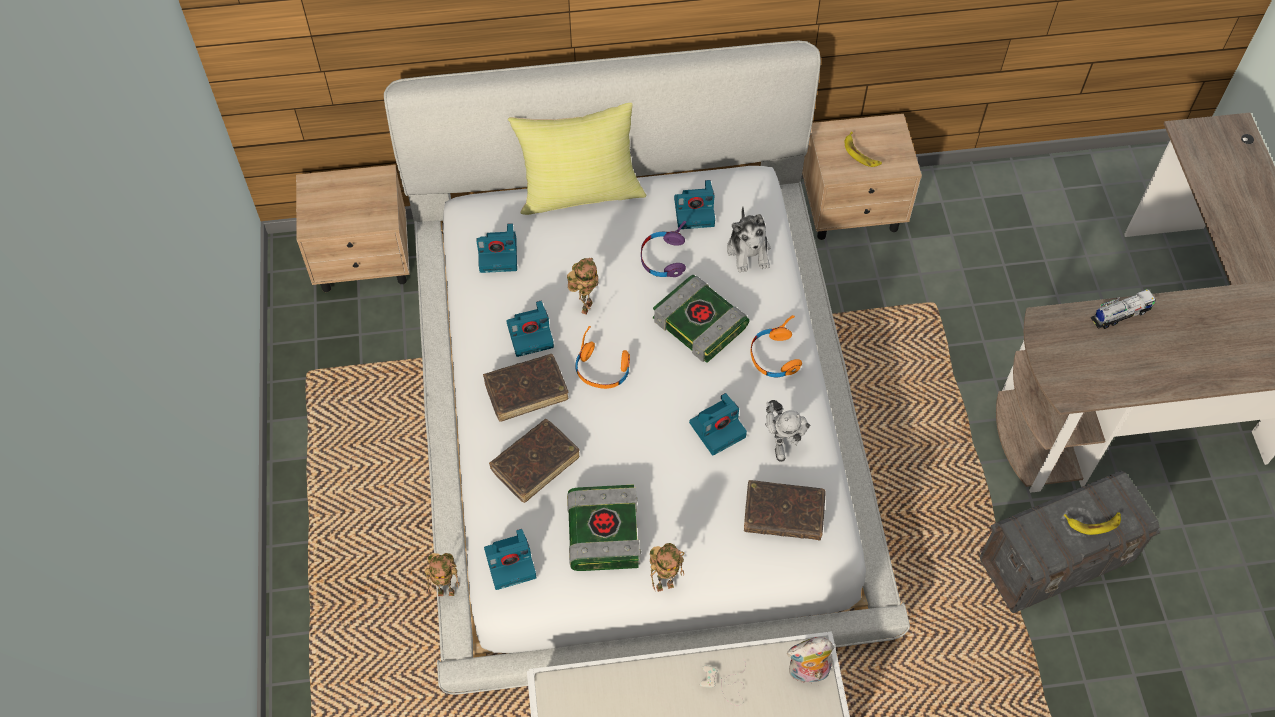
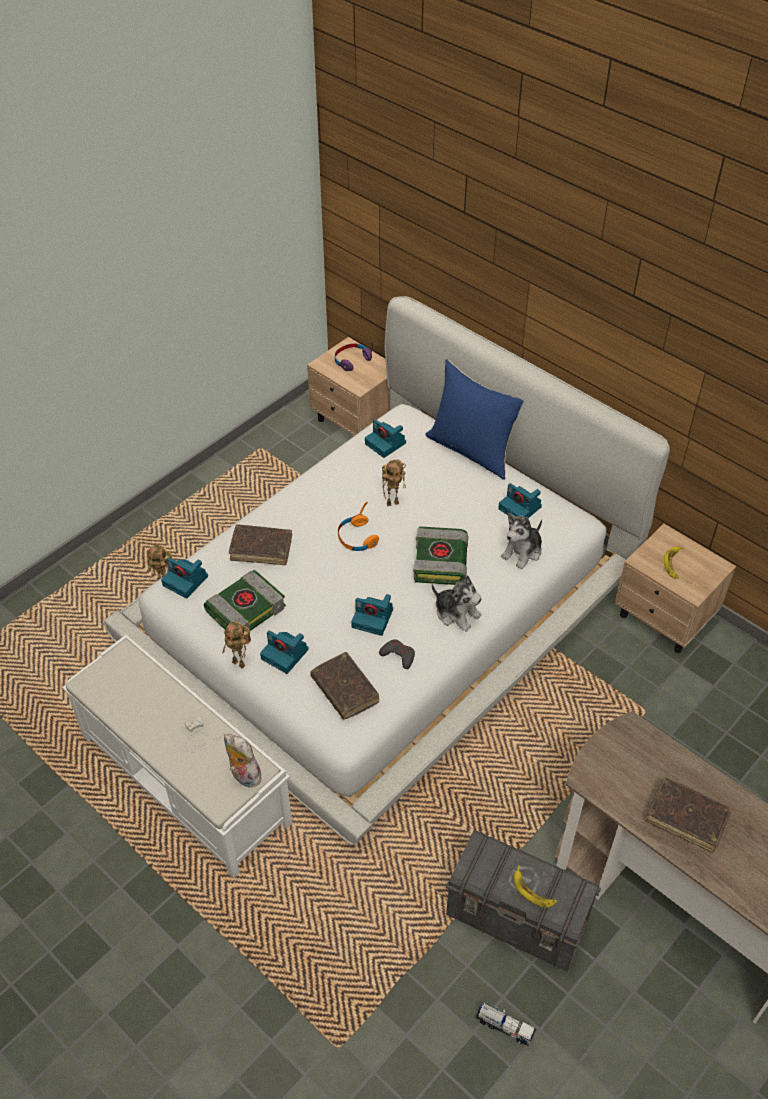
camera: 50 degrees right, 10 degrees down
(526, 391) = (306, 514): brown book -> brown book (686, 818)
(531, 334) = (347, 491): camera -> camera (286, 654)
(580, 192) = (472, 450): yellow pillow -> blue pillow
(663, 259) = (467, 515): purple headphones -> purple headphones (352, 360)
(774, 357) = (456, 613): orange headphones -> plush toy
(780, 440) = (398, 655): toy robot -> grey game controller
(1120, 315) = (691, 771): toy truck -> toy truck (504, 1027)

